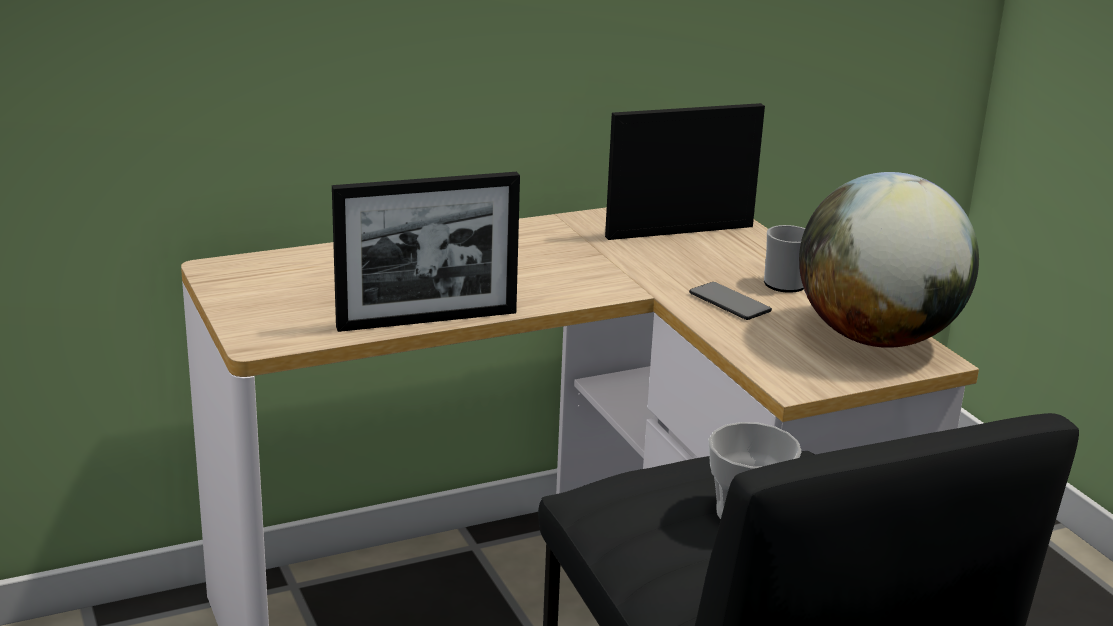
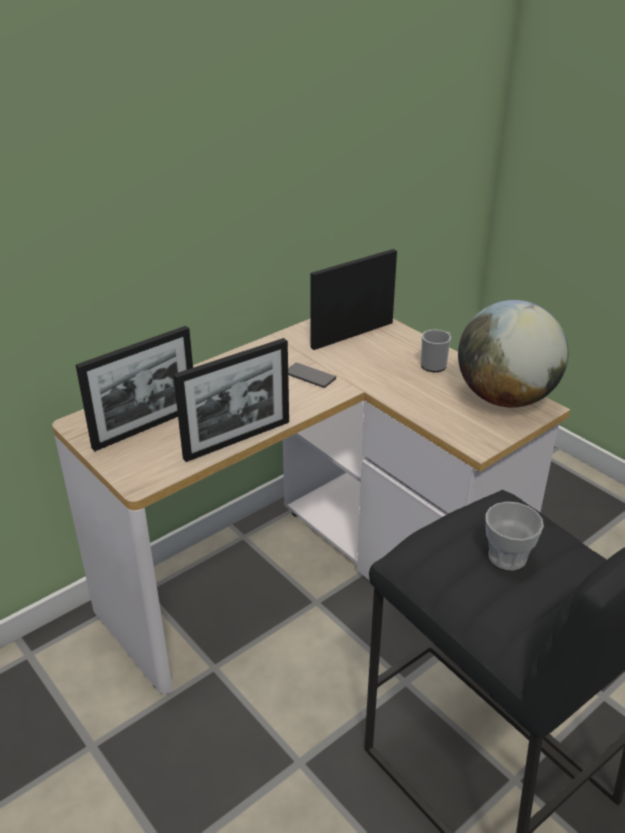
camera: 15 degrees left, 10 degrees up
(306, 287) = (146, 427): none -> picture frame
(729, 303) = (410, 387): phone -> phone (310, 376)

